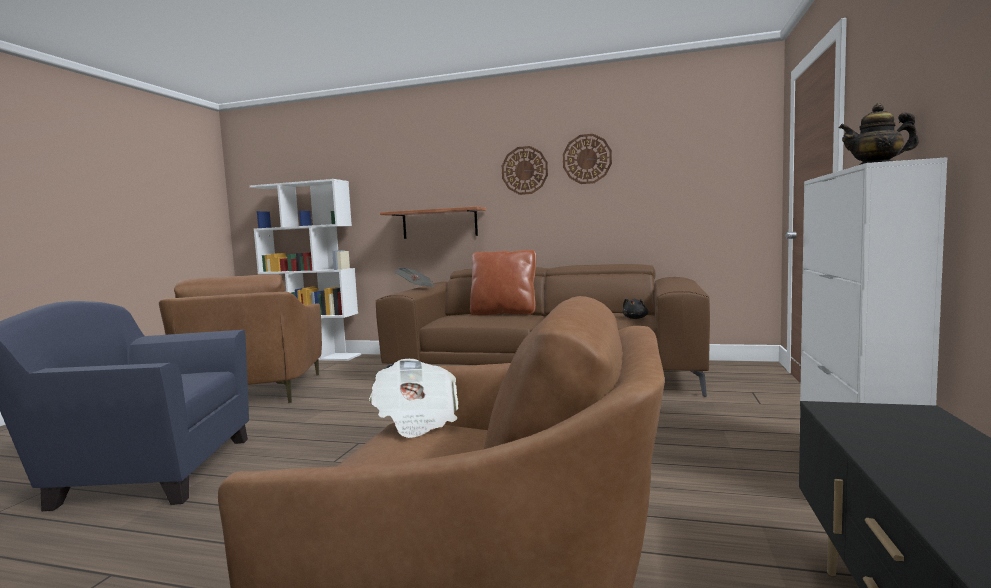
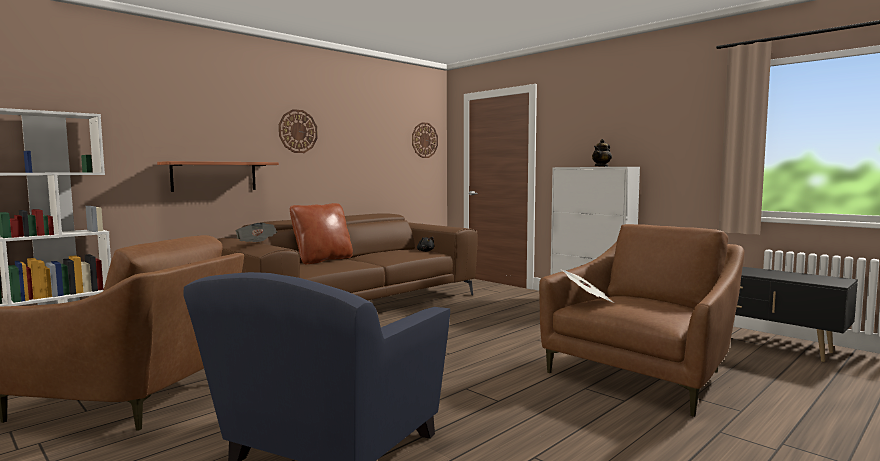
camera: 60 degrees left, 0 degrees up
(587, 159) = (345, 128): wall clock -> wall clock (424, 140)

